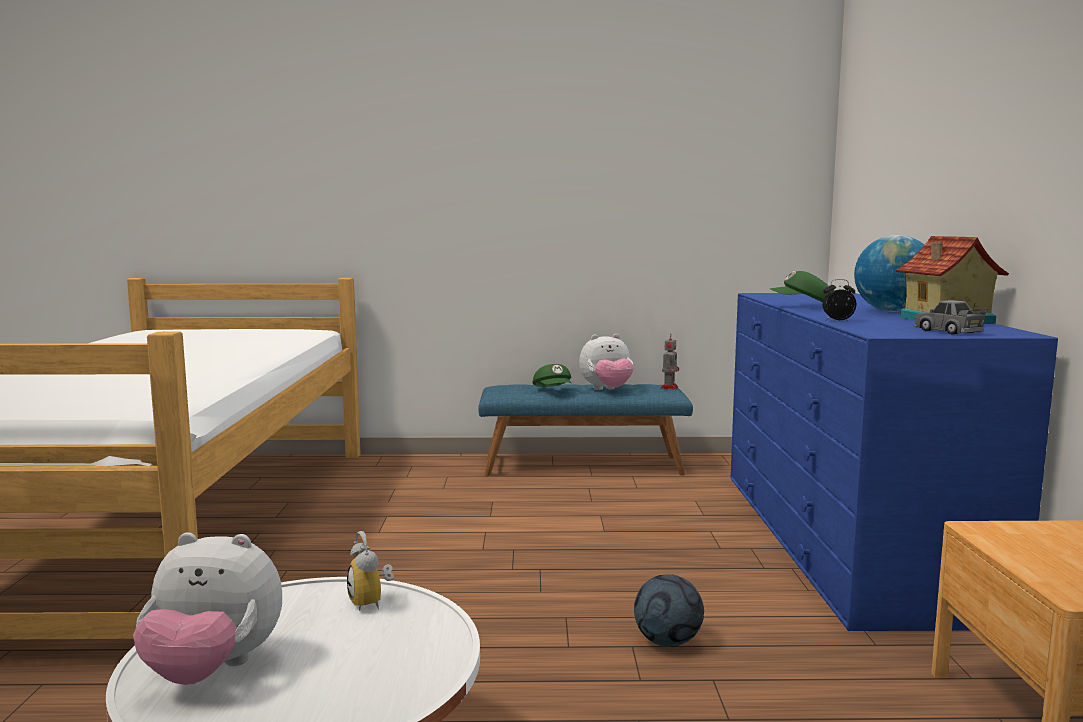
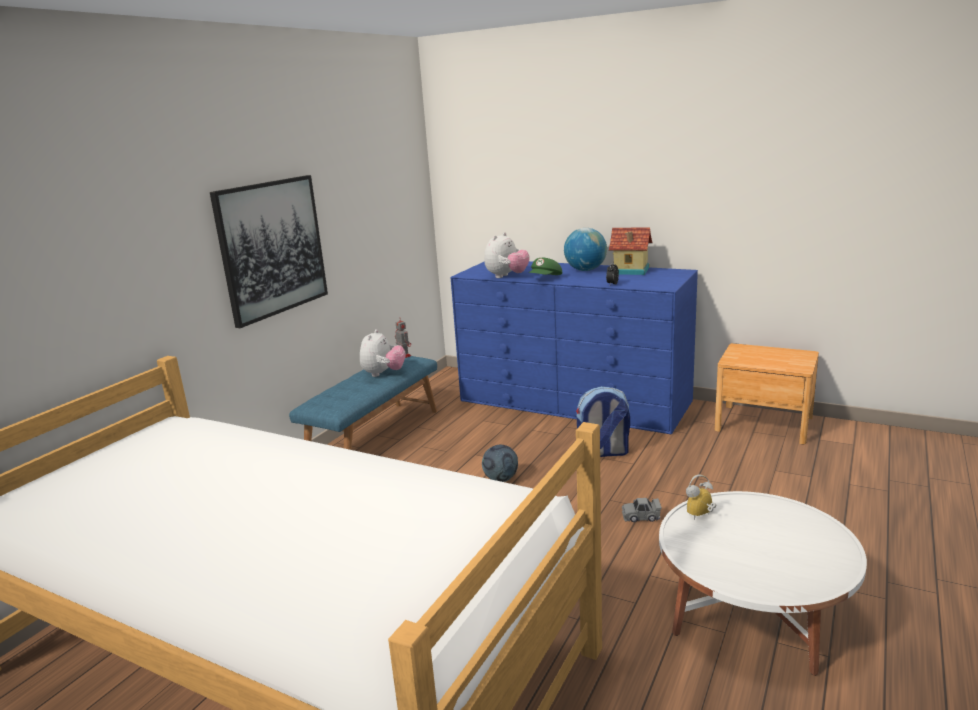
camera: 60 degrees left, 10 degrees up
(213, 670) = (769, 571): plush toy -> plush toy (507, 276)
(372, 602) = (701, 516): alarm clock -> alarm clock turned 150 degrees clockwise
(507, 208) = (272, 248): none -> picture
(553, 390) = (359, 389): green cap -> none
(668, 642) = (655, 479): football -> football (501, 479)
(702, 587) = (602, 453): none -> backpack
(948, 331) = (668, 278): grey toy car -> grey toy car (641, 516)

